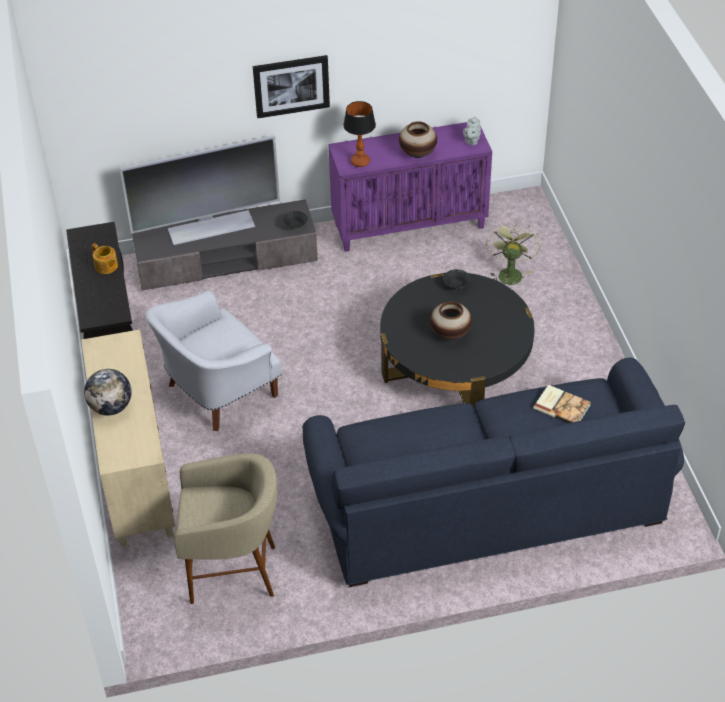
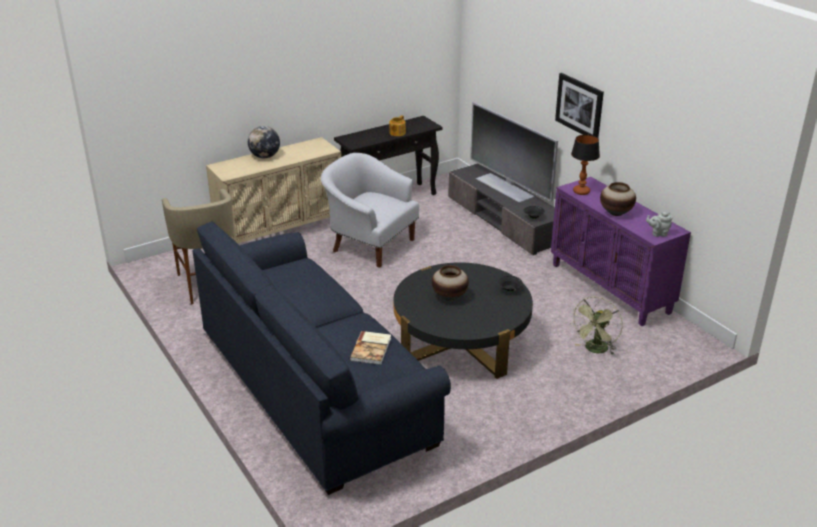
camera: 70 degrees right, 15 degrees down
(509, 273) = (595, 350): green fan -> green fan turned 135 degrees clockwise

